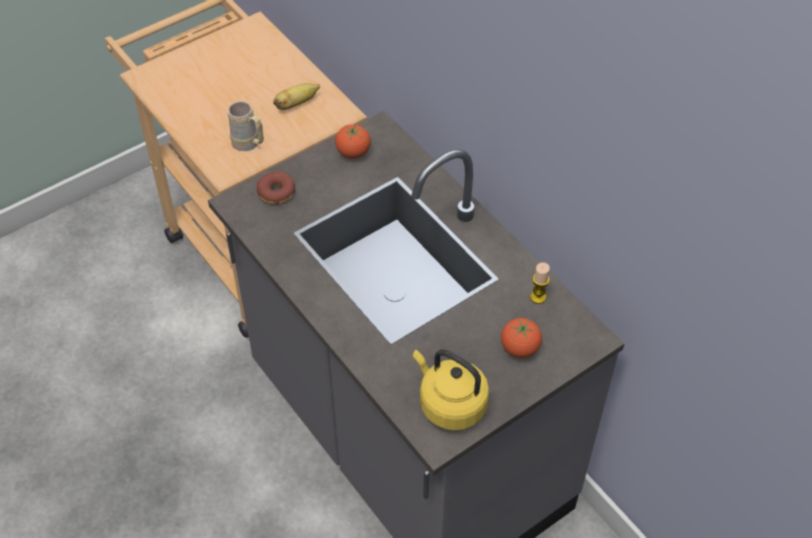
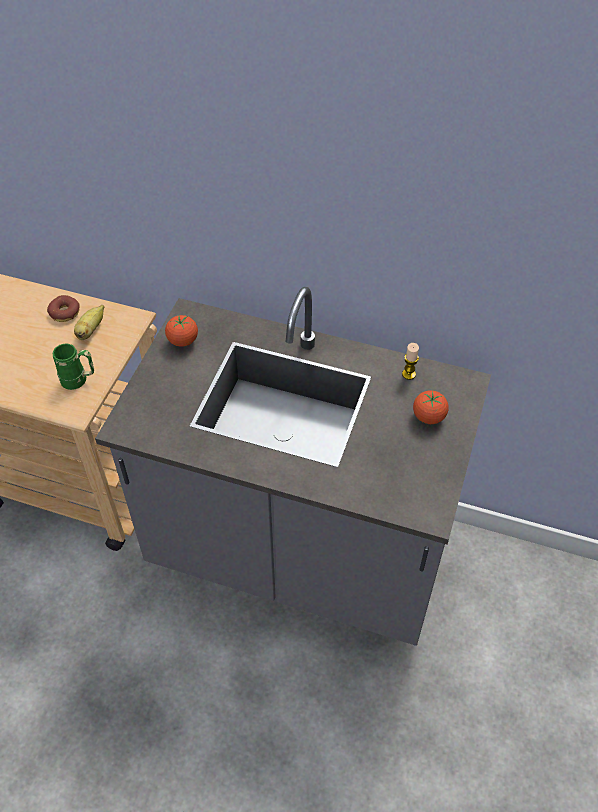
camera: 35 degrees left, 0 degrees up
(249, 145) = (79, 381): beige mug -> green mug
(276, 192) = (148, 402): donut -> donut (65, 312)
(449, 404) = (417, 485): yellow kettle -> none

